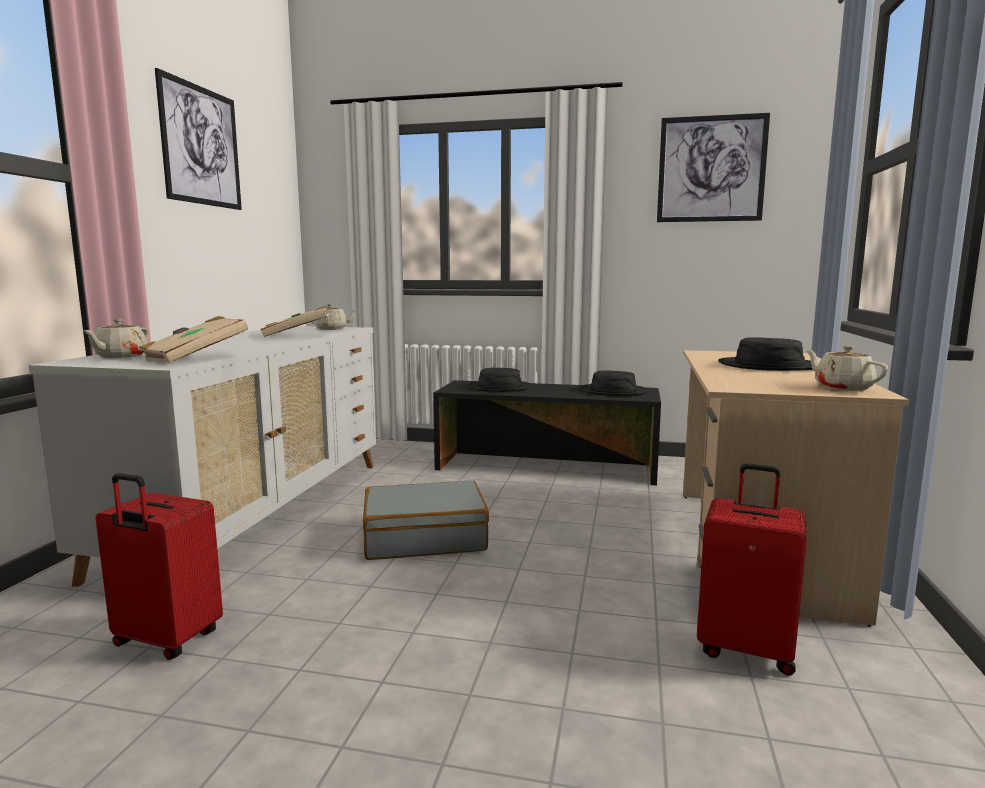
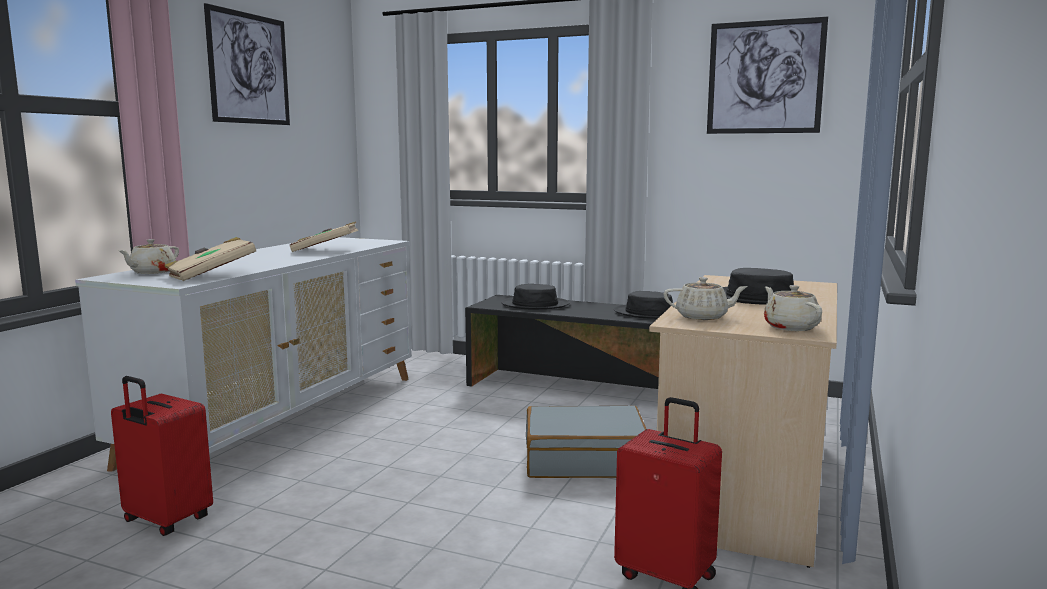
camera: 10 degrees right, 0 degrees up
(332, 329) = (367, 242): beige teapot -> beige teapot (703, 317)
(424, 537) = (423, 450): grey suitcase -> grey suitcase (584, 459)

